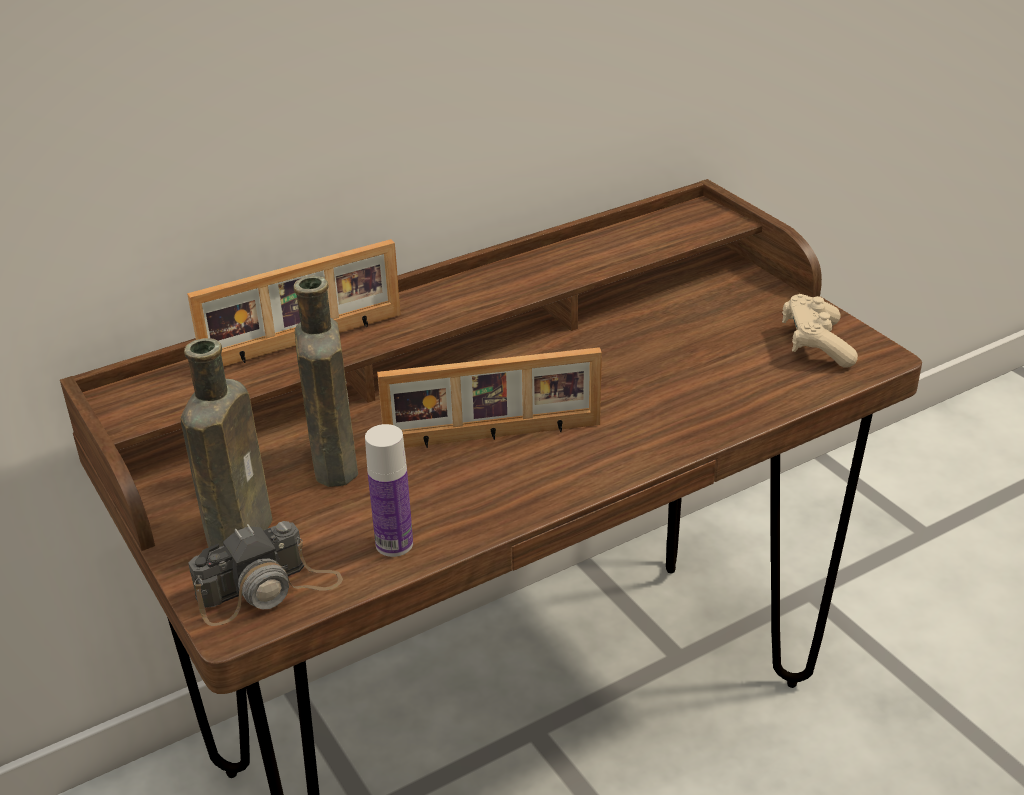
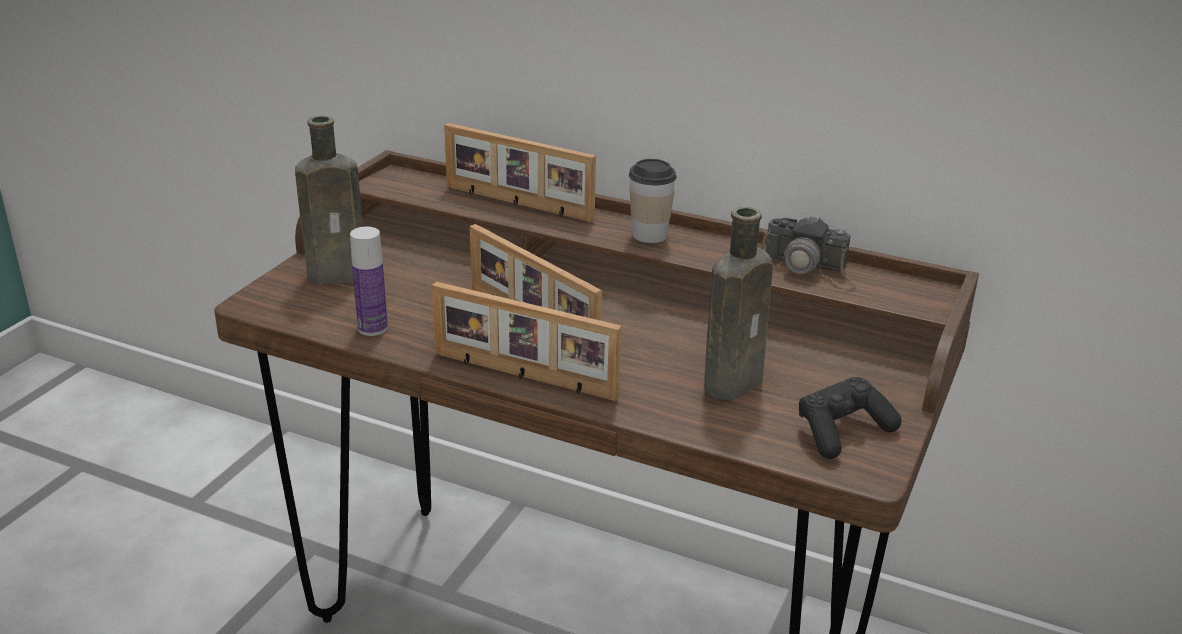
camera: 55 degrees right, 5 degrees down
(268, 590) = (291, 303): camera -> camera (808, 268)
(334, 460) = (442, 277): brown bottle -> brown bottle (735, 382)
(467, 293) = (649, 235): none -> cup
(588, 475) = (523, 376): none -> picture frame
(816, 345) = (842, 432): beige game controller -> black game controller

